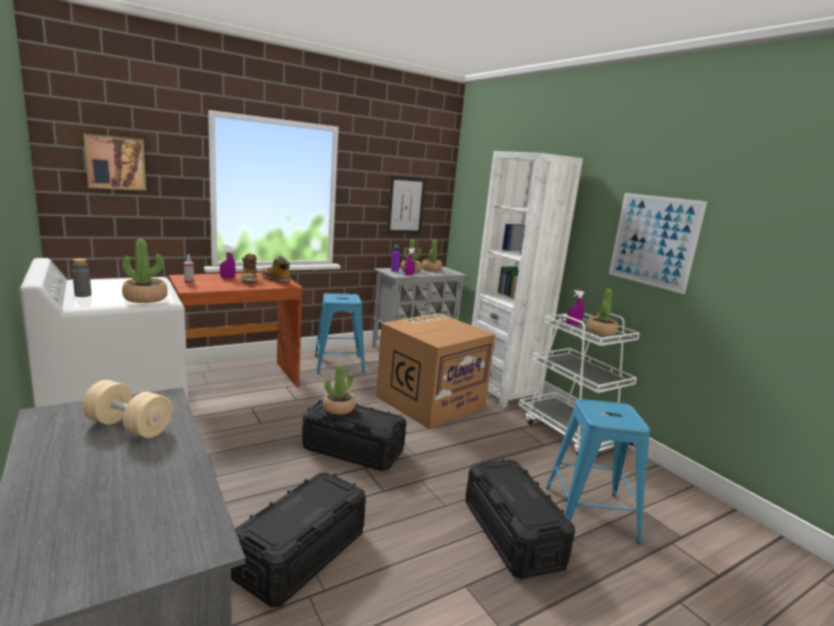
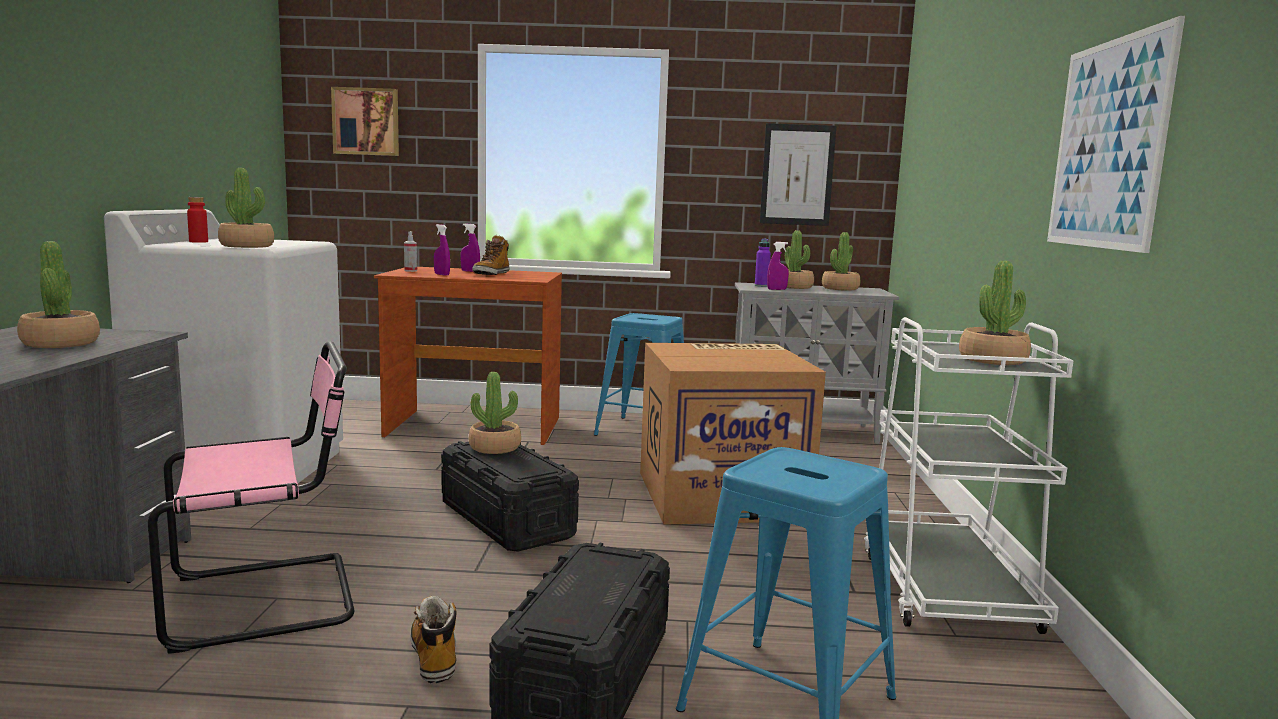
camera: 35 degrees right, 5 degrees down
(83, 295) = (198, 242): grey bottle -> red bottle
(129, 426) = (61, 343): beige dumbbell -> potted plant
(276, 280) = (529, 276): boot -> boot (434, 656)
(301, 554) = (270, 599): black storage box -> pink chair
(502, 390) = (889, 507): white bookcase -> none
(573, 324) = (953, 348): purple spray bottle -> purple spray bottle (442, 274)

